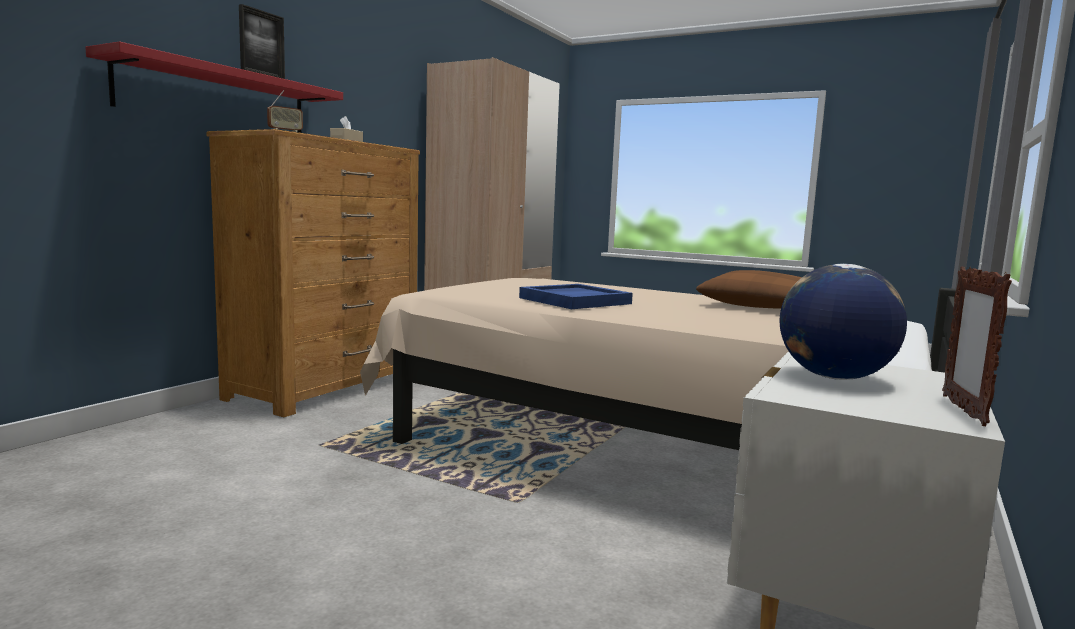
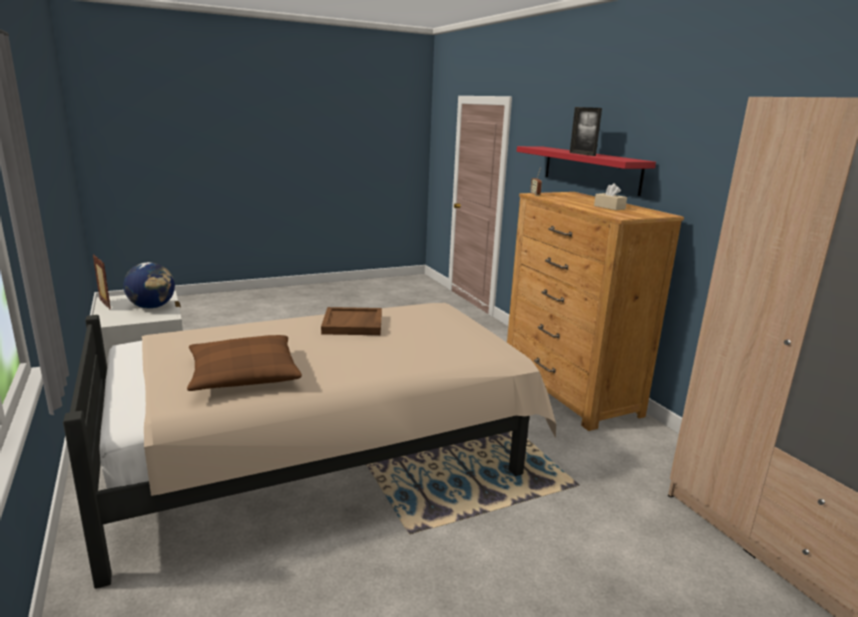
camera: 125 degrees right, 10 degrees up
(575, 300) = (353, 324): blue tray -> brown tray

